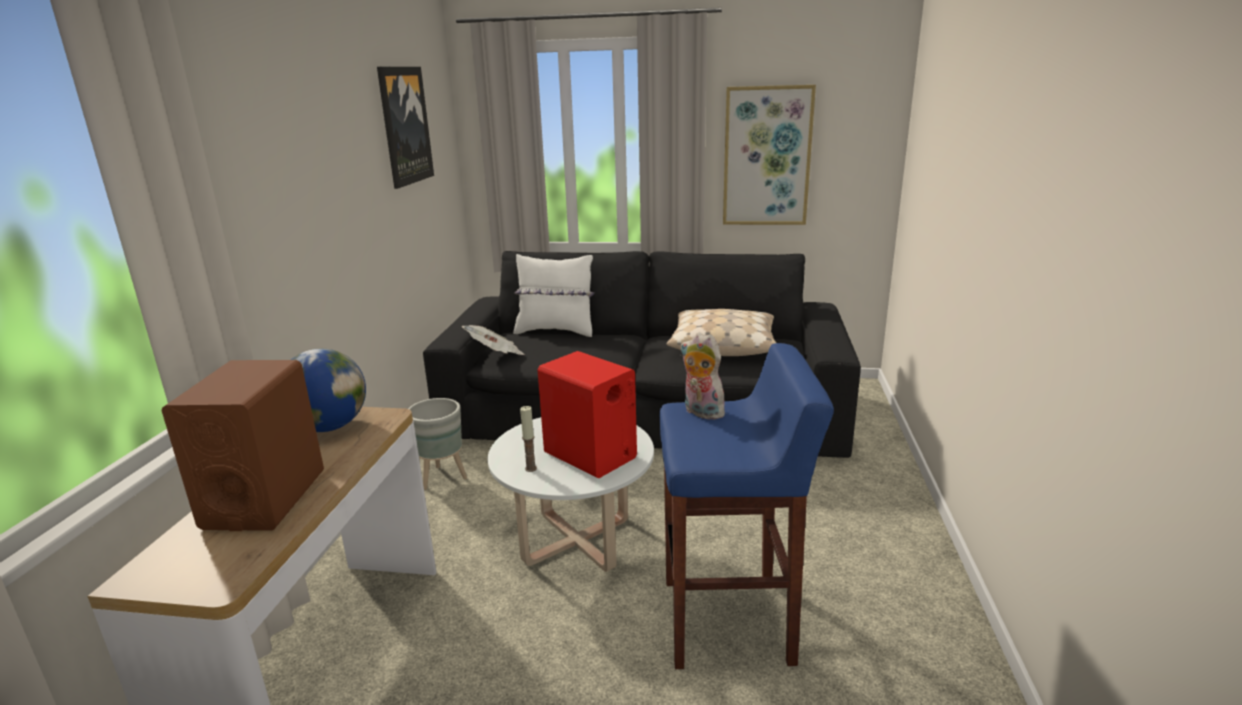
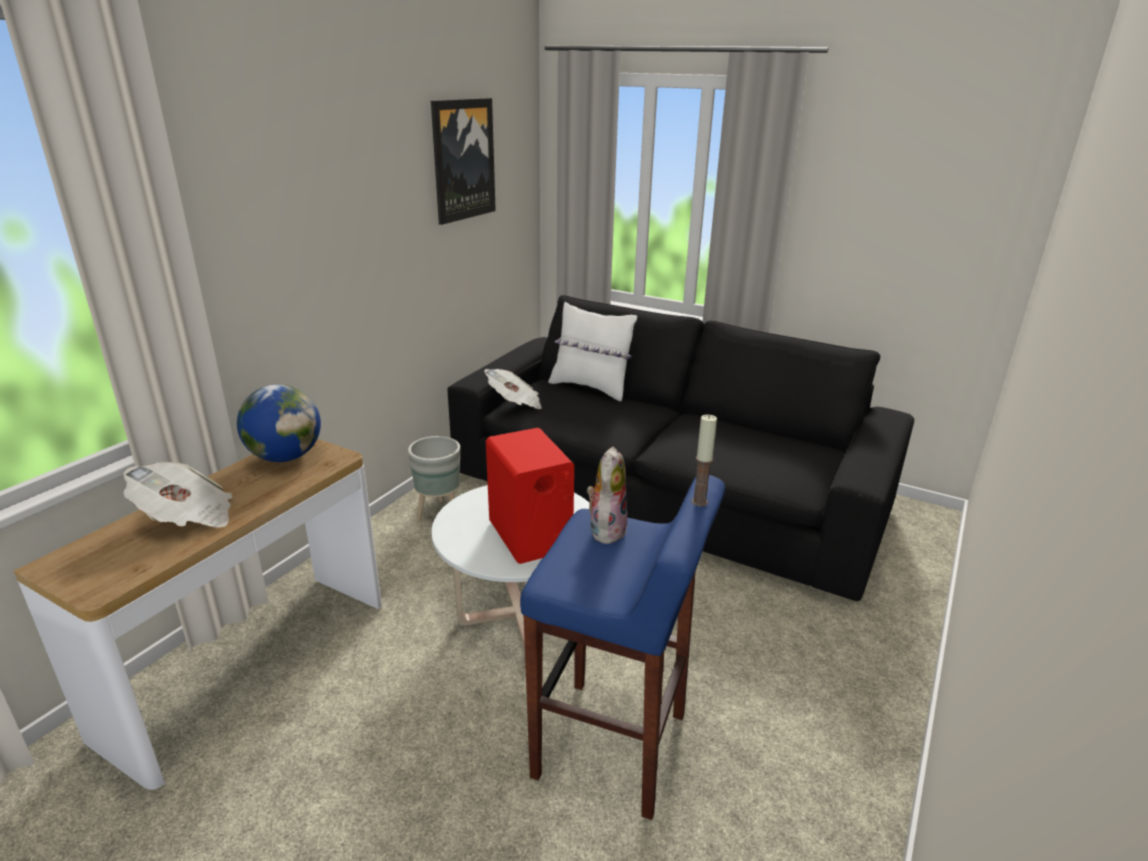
camera: 20 degrees right, 5 degrees up
(265, 499) = (187, 517): brown speaker -> newspaper
(530, 468) = (466, 536): candle -> candle (699, 502)
(701, 412) = (606, 529): plush toy -> plush toy turned 45 degrees clockwise
(723, 344) = (750, 439): beige pillow -> none
(767, 157) = (863, 229): picture -> none

